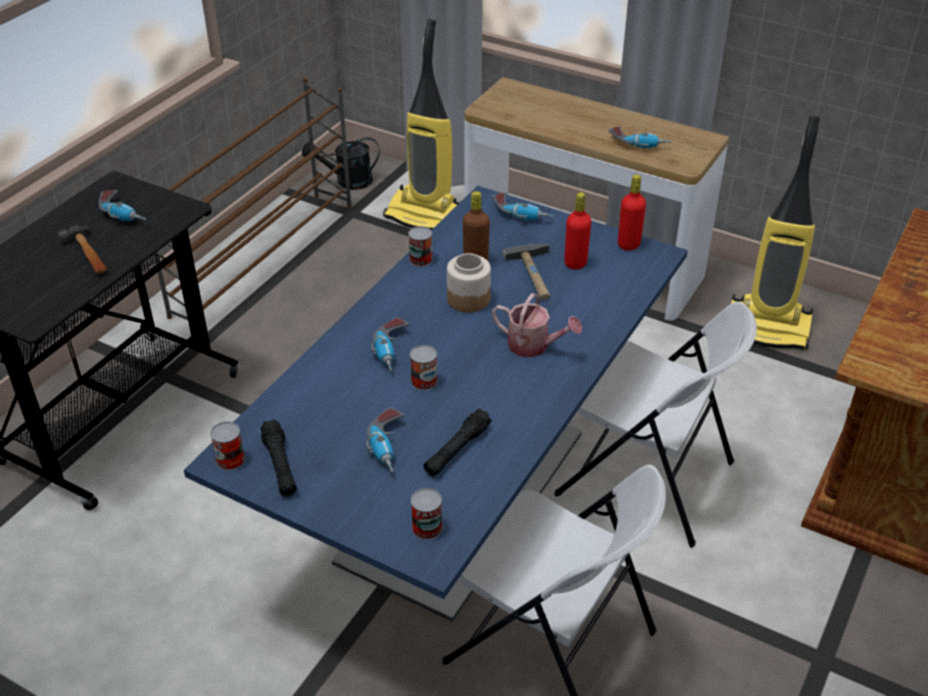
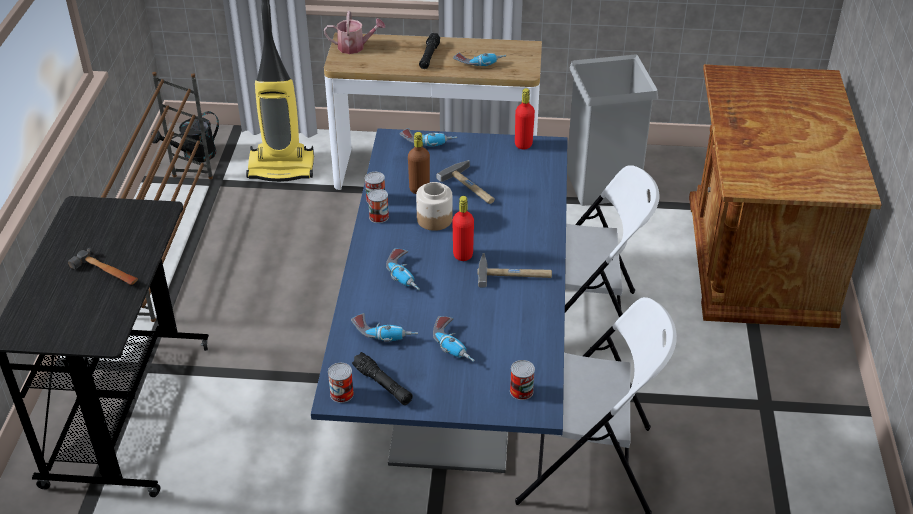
camera: 25 degrees left, 0 degrees up
(124, 214) = (110, 229): power drill -> power drill (384, 333)
(424, 381) = (445, 290): can -> can (379, 216)
(457, 450) = (504, 331): black flashlight -> black flashlight (429, 56)
(515, 388) = (514, 274): none -> hammer
(534, 346) = (506, 240): watering can -> watering can (355, 47)
(575, 263) = (494, 169): red bottle -> red bottle (463, 255)
(768, 328) = (603, 184): vacuum cleaner -> grey trash can

